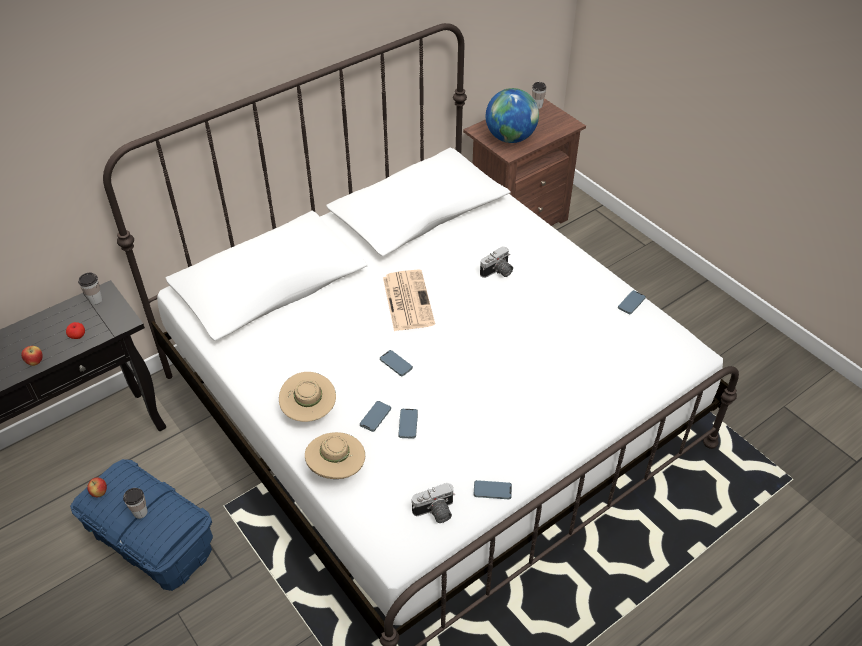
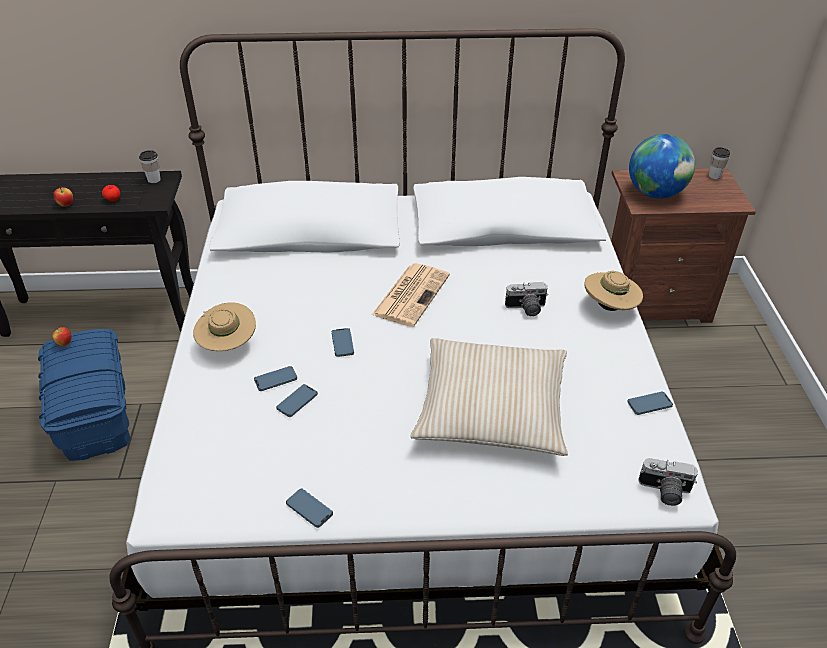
camera: 35 degrees right, 5 degrees down
(140, 512) = (74, 374): cup -> none
(337, 468) = (197, 405): beige hat -> beige hat (609, 307)
(435, 512) = (236, 496): camera -> camera (664, 492)
(541, 357) = (491, 408): none -> beige pillow

